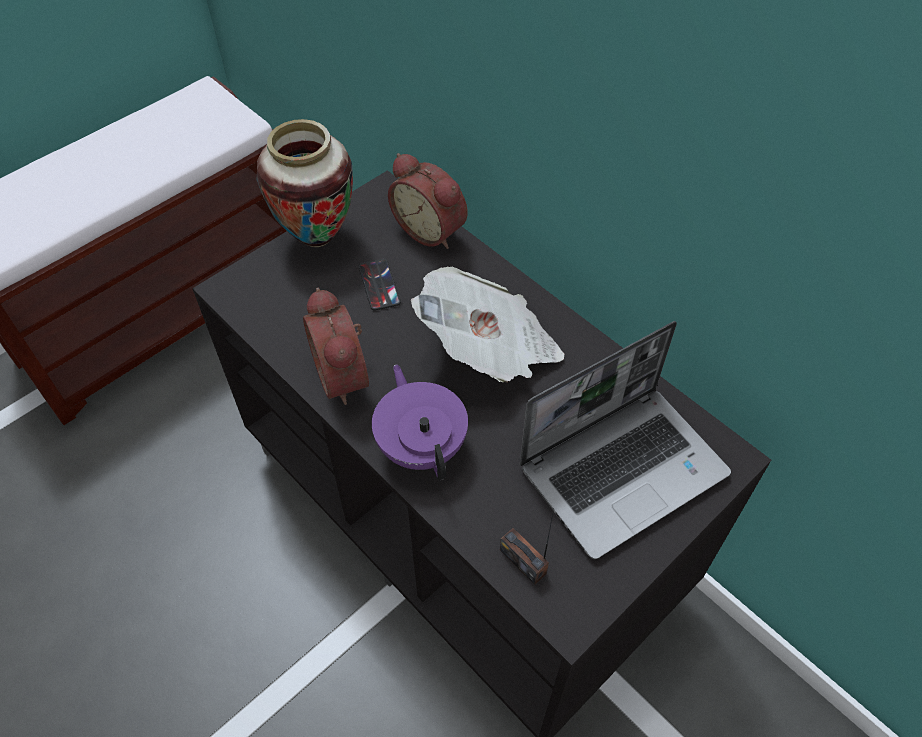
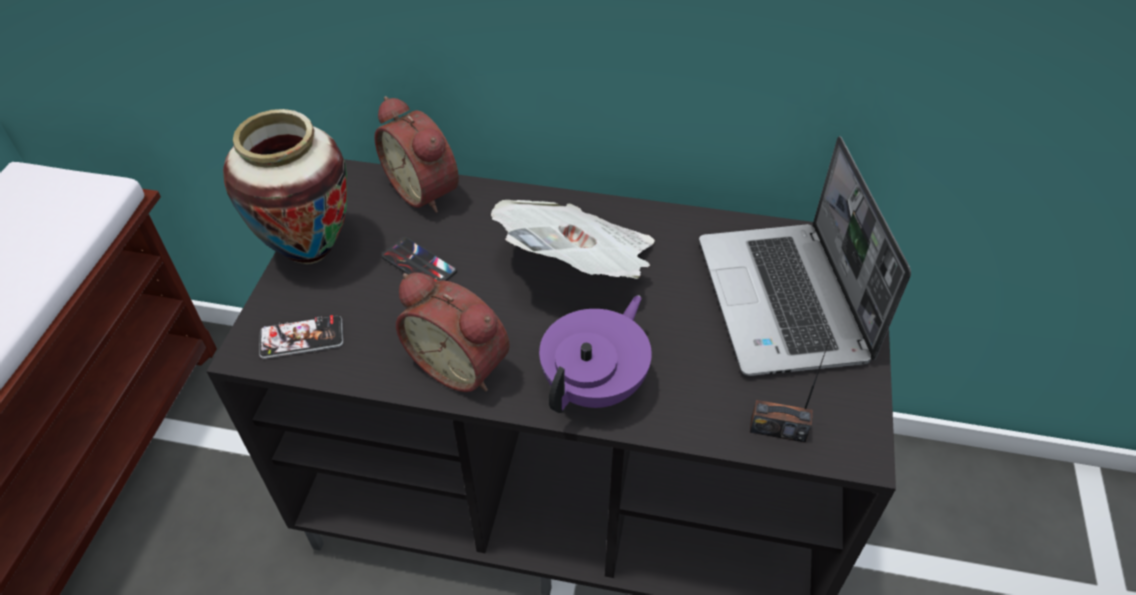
camera: 35 degrees left, 5 degrees down
(263, 297) = (301, 338): none -> phone
(422, 445) = (596, 385): purple teapot -> purple teapot turned 90 degrees clockwise
(431, 229) = (426, 189): alarm clock -> alarm clock turned 45 degrees clockwise
(623, 468) = (785, 302): laptop -> laptop turned 150 degrees clockwise

